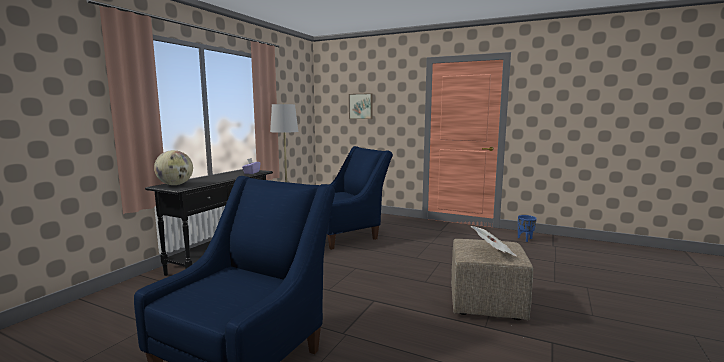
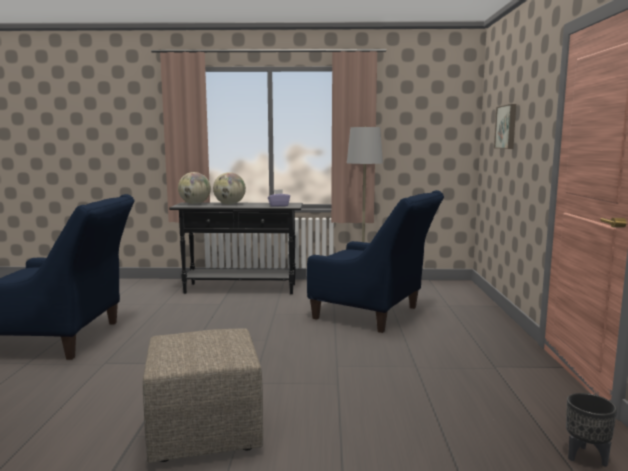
camera: 65 degrees right, 0 degrees up
(208, 179) = (229, 204): none -> globe
(493, 252) = (177, 347): newspaper -> none
(525, 239) = (586, 457): blue planter -> black planter

